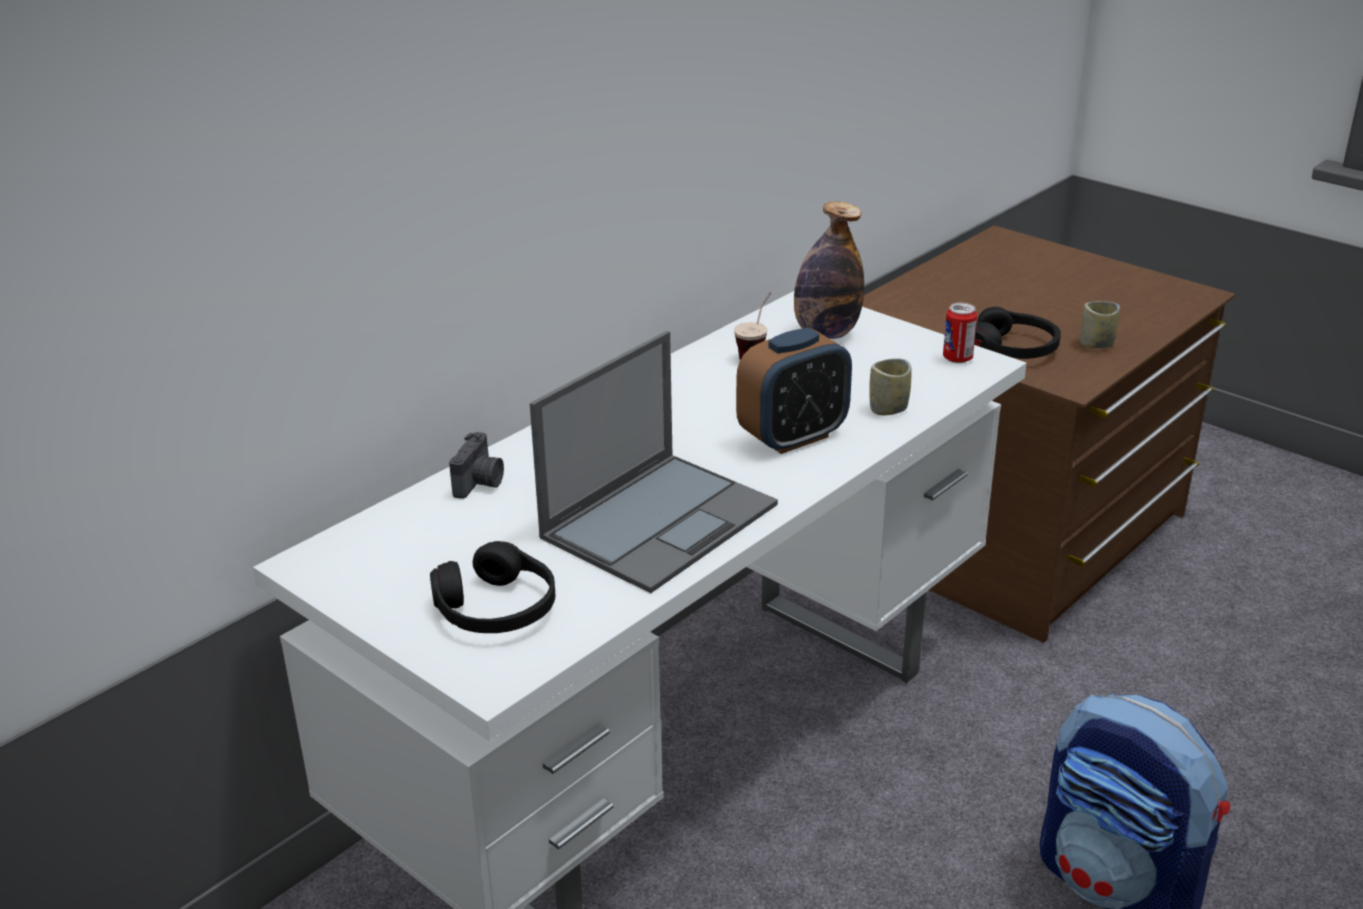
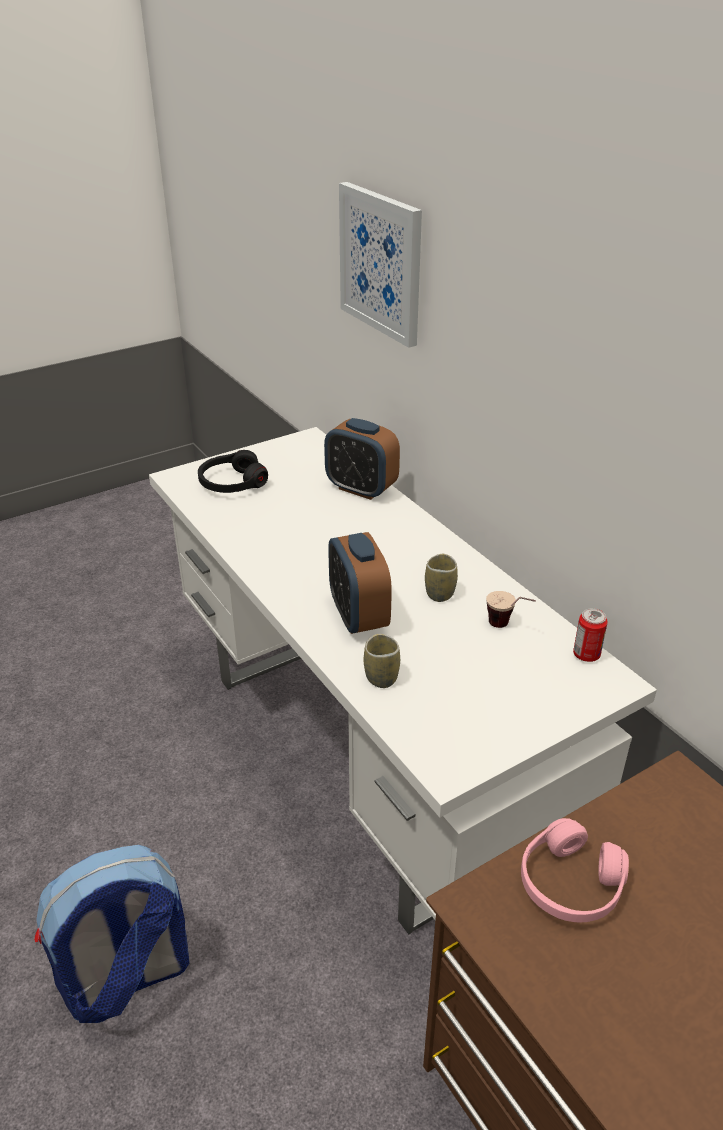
camera: 105 degrees right, 5 degrees up
(355, 153) = (381, 263): none -> picture
(480, 483) = (361, 489): camera -> alarm clock
(661, 520) = (283, 543): laptop -> none
(826, 333) = (539, 677): bottle -> none
(957, 358) = (462, 752): can -> can (586, 655)
(1013, 349) = (570, 883): black headphones -> pink headphones
(1096, 344) = (572, 981): cup -> cup (440, 593)

